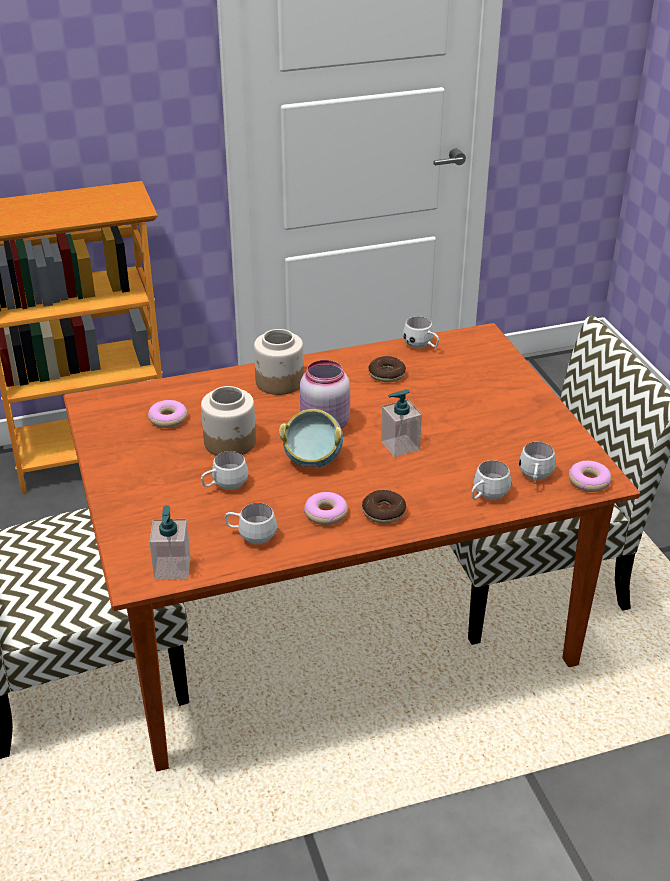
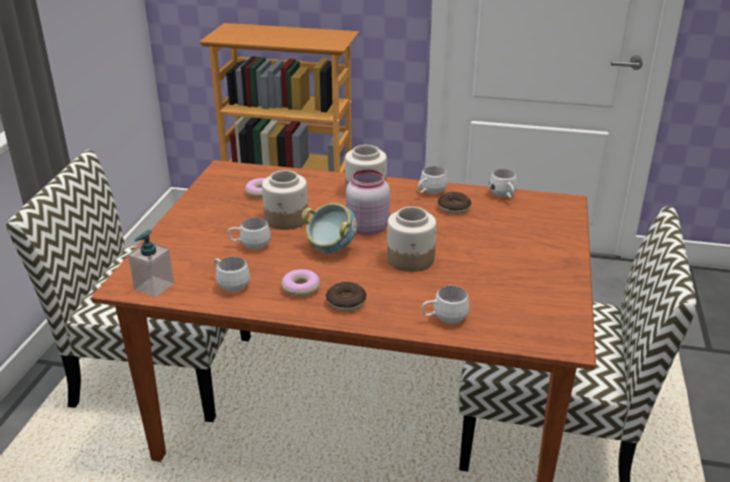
camera: 30 degrees right, 5 degrees down
(400, 446) = (411, 259): soap dispenser -> jar
(535, 478) = (502, 319): white mug -> white mug (429, 193)
(588, 481) = (551, 338): donut -> none

